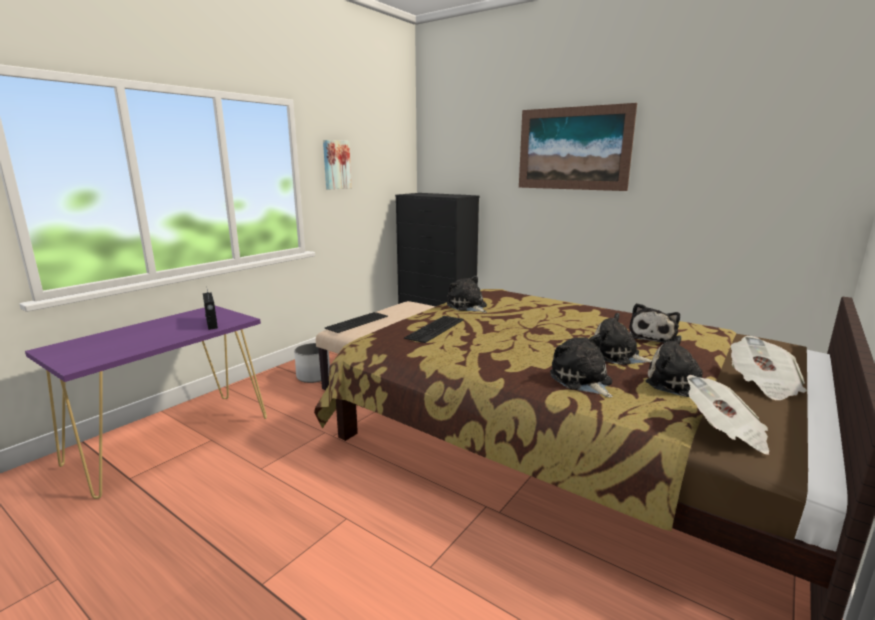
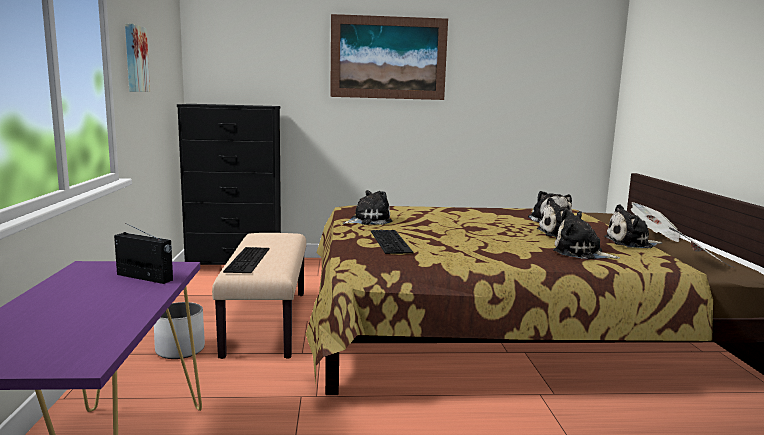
camera: 40 degrees left, 5 degrees down
(467, 306) = (368, 221): plush toy -> plush toy turned 135 degrees clockwise

